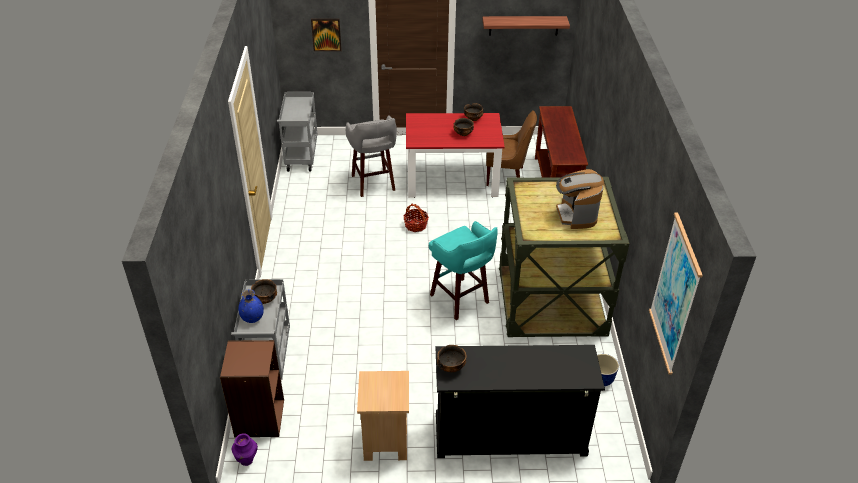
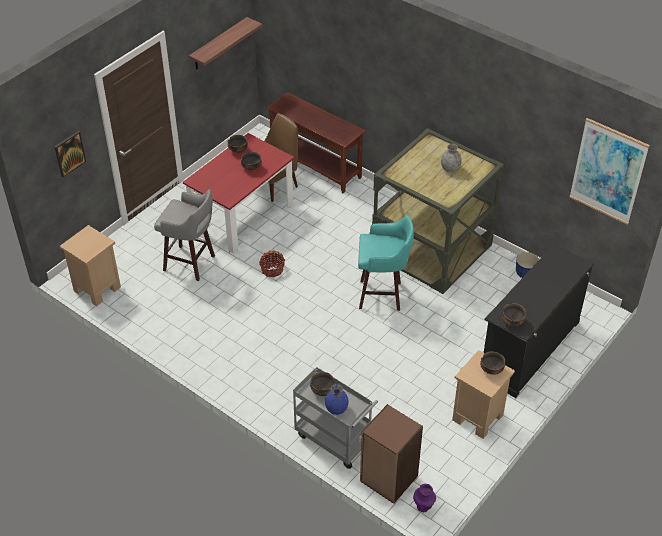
camera: 50 degrees left, 5 degrees up
(301, 158) = (97, 288): grey cart -> beige nightstand
(392, 393) = (491, 370): none -> bowl
(576, 215) = (450, 169): coffee machine -> grey vase

